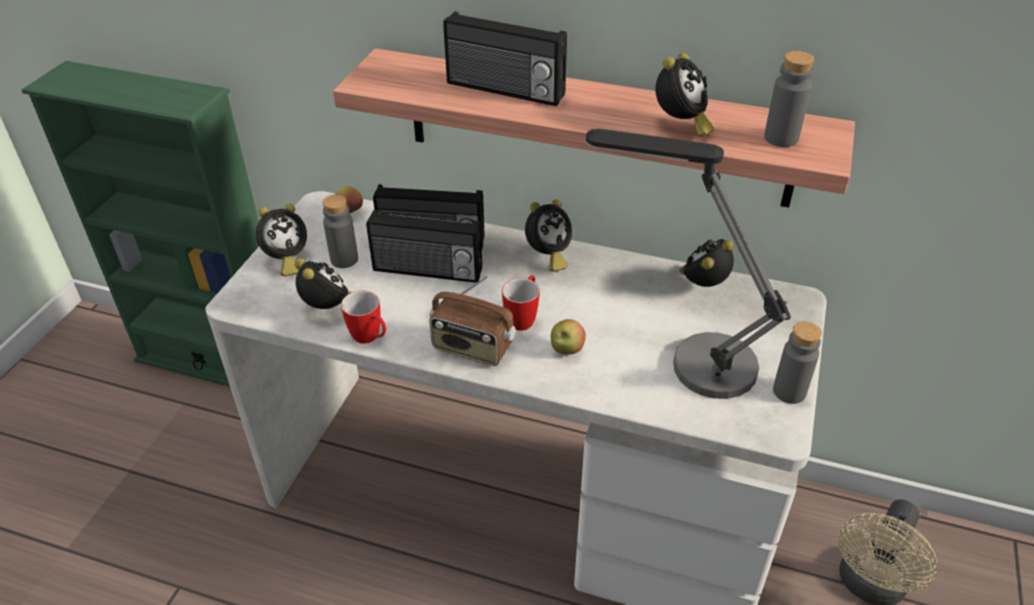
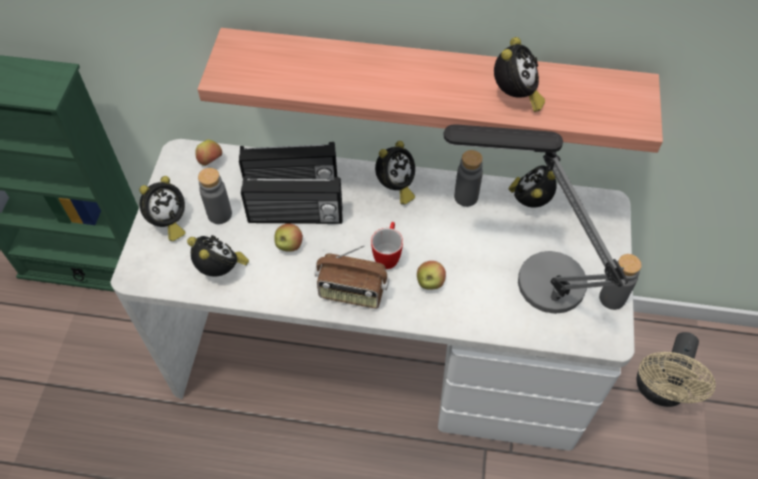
camera: 10 degrees left, 15 degrees up
(370, 339) = (264, 295): mug -> none
(412, 296) = (289, 245): none -> apple
(504, 90) = (353, 71): radio -> none
(781, 138) = (601, 103): grey bottle -> grey bottle (466, 197)

